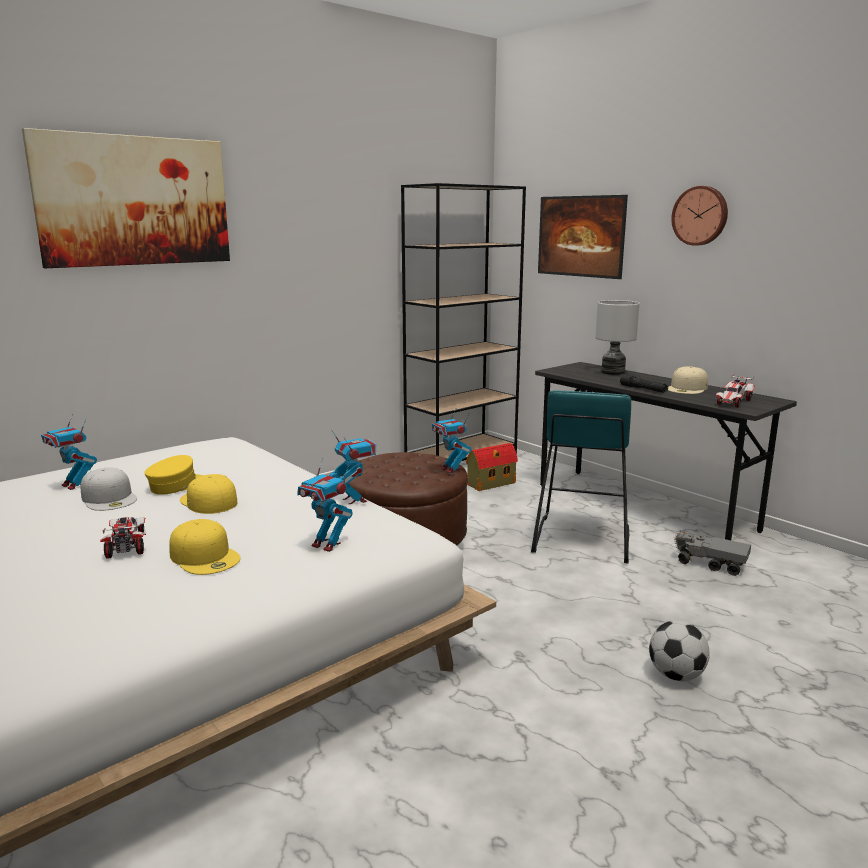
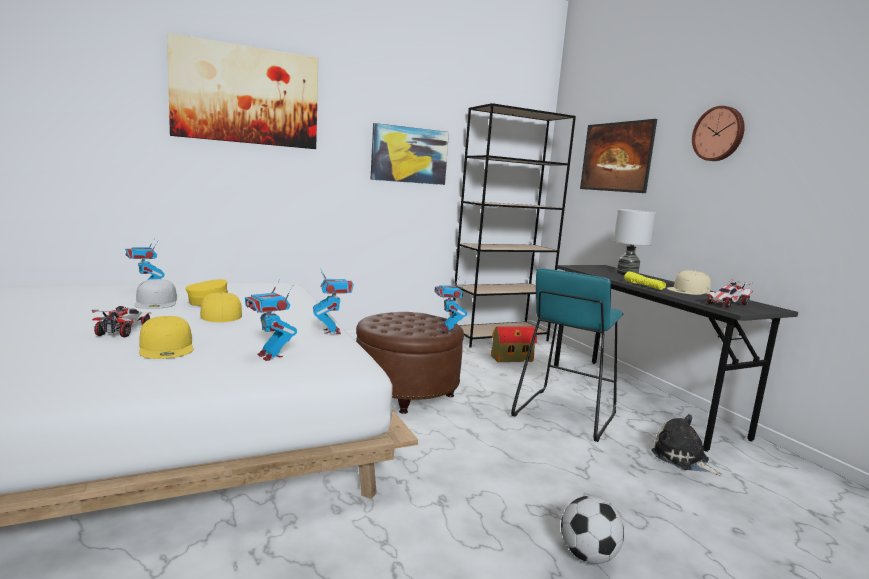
camera: 15 degrees right, 5 degrees down
(338, 252) = (409, 155): none -> picture
(643, 389) = (643, 286): black flashlight -> yellow flashlight
(710, 564) = (682, 459): toy truck -> plush toy

